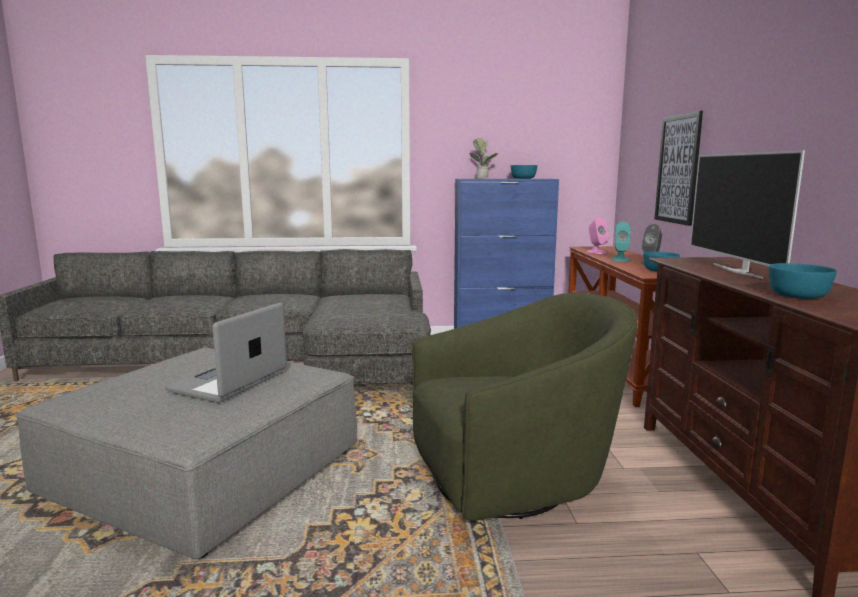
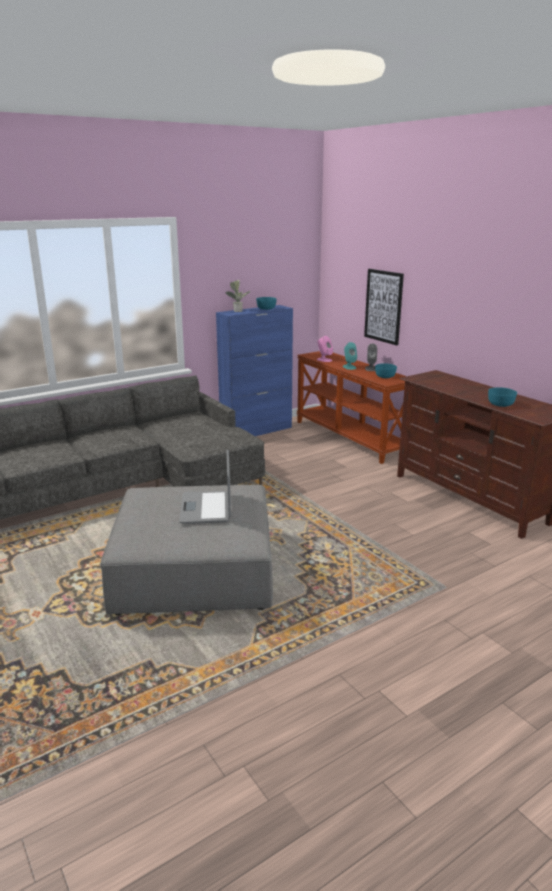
camera: 30 degrees left, 10 degrees up
(516, 479) = (365, 522): green armchair -> none
(738, 271) = (455, 385): television -> none

